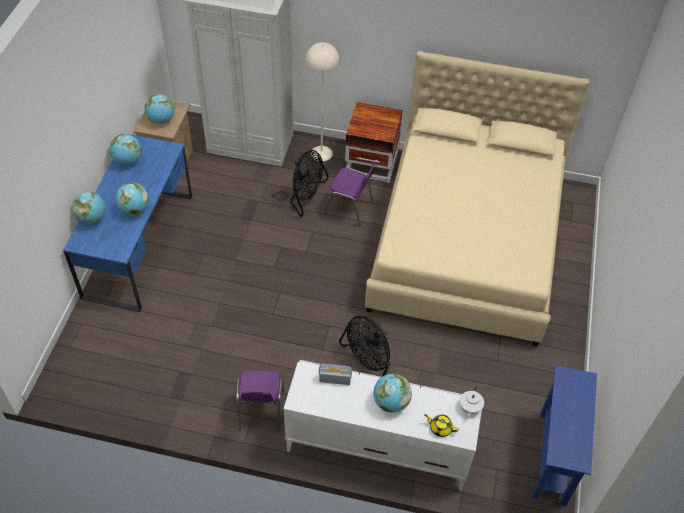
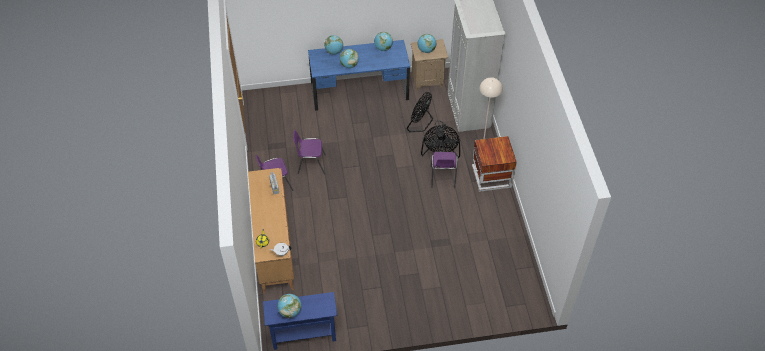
camera: 70 degrees right, 0 degrees up
(244, 351) = (310, 164): none -> purple chair
(369, 358) = (332, 223): black fan -> black fan (424, 122)
(377, 449) = (273, 245): white dresser -> brown dresser
(390, 402) = (270, 215): globe -> globe (290, 311)
(467, 241) = (451, 248): beige bed -> none

